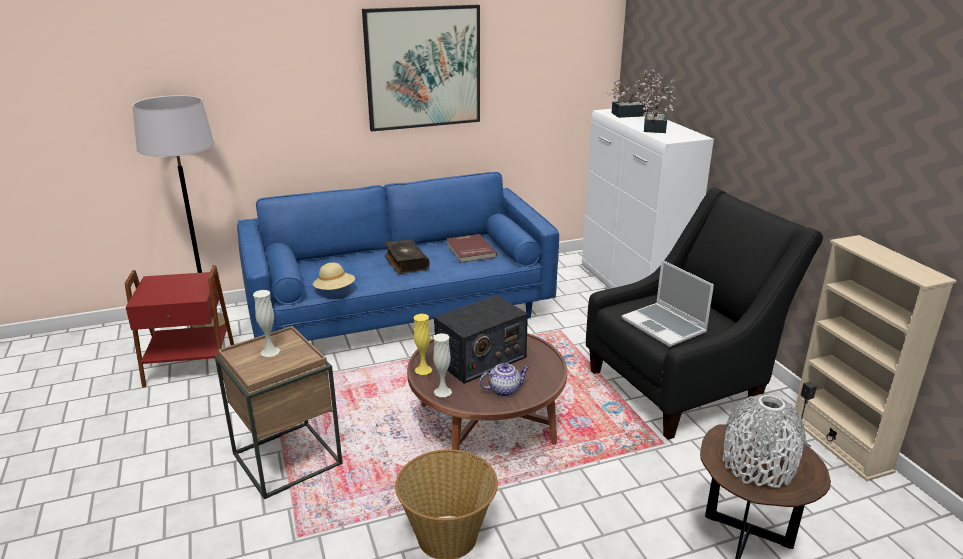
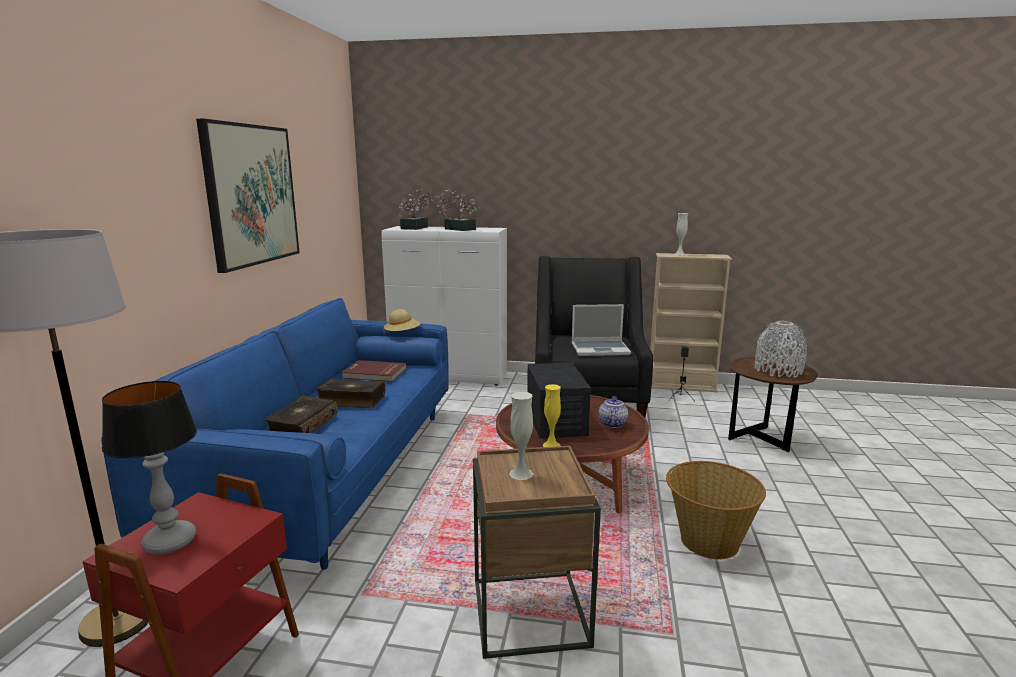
camera: 60 degrees left, 10 degrees down
(166, 286) = (171, 541): none -> table lamp
(335, 290) = (351, 444): beige hat -> beige hat (402, 334)
(348, 265) = (302, 426): none -> book
(442, 392) = (596, 445): white vase -> white vase (679, 254)

